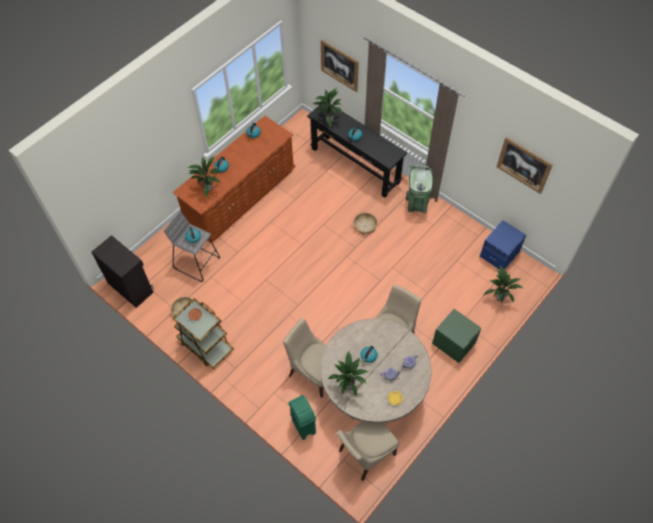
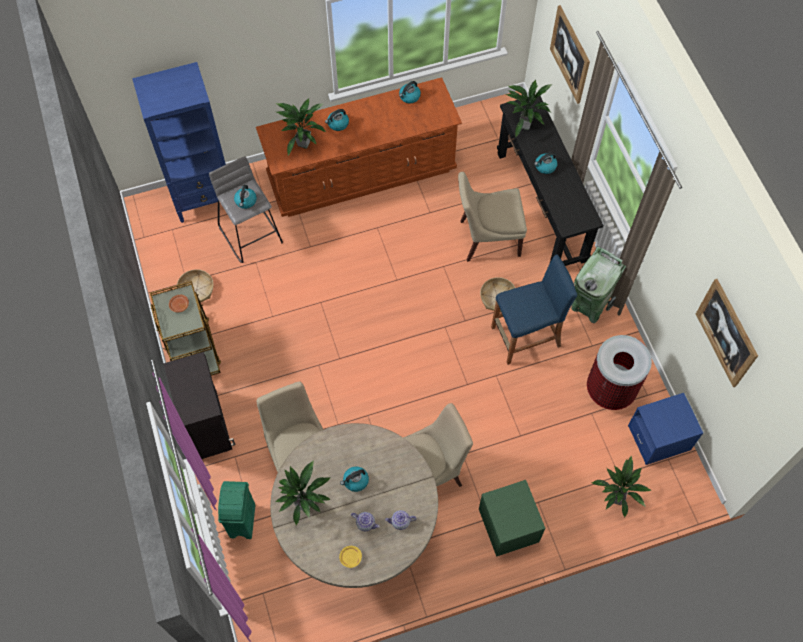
camera: 30 degrees right, 5 degrees up
(130, 287) = (153, 224): black cabinet -> black cabinet (208, 424)
(153, 256) = (204, 198): none -> blue bookcase
(365, 454) = (294, 603): beige chair -> beige chair (487, 238)
(394, 239) = (525, 337): none -> blue stool
(458, 243) = (610, 390): none -> trash can

